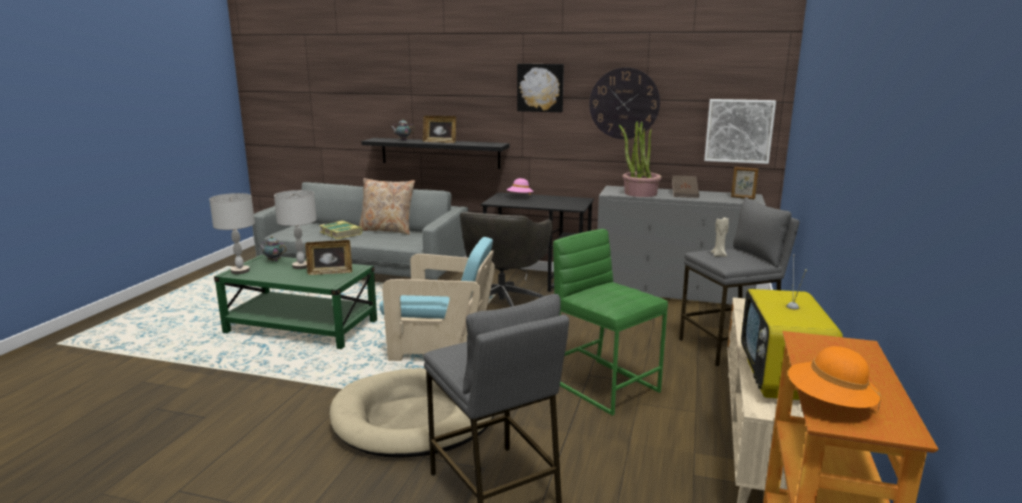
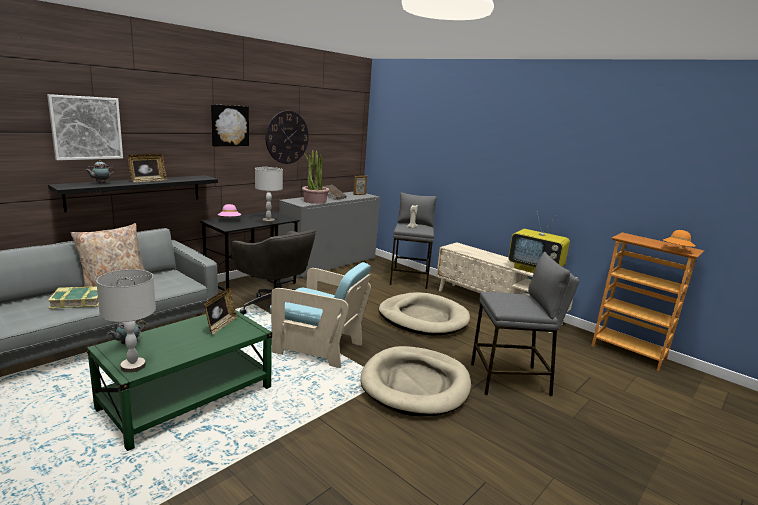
camera: 65 degrees left, 0 degrees up
(301, 266) = (175, 334): grey table lamp -> grey table lamp (268, 221)
(440, 347) = (318, 347): turquoise armchair -> turquoise armchair turned 75 degrees clockwise
(604, 385) = (423, 318): green stool -> beige dog bed
(739, 131) = (346, 153): picture -> picture (86, 128)

